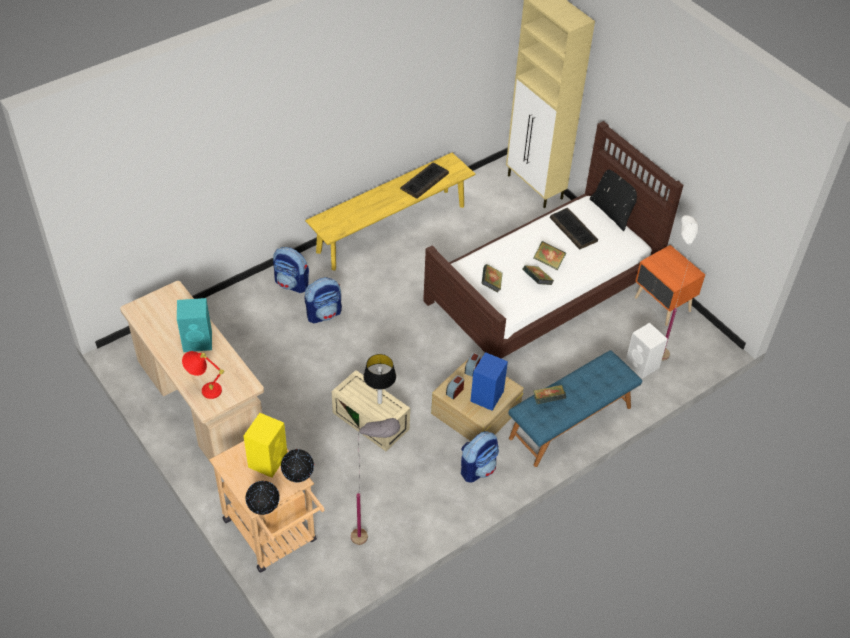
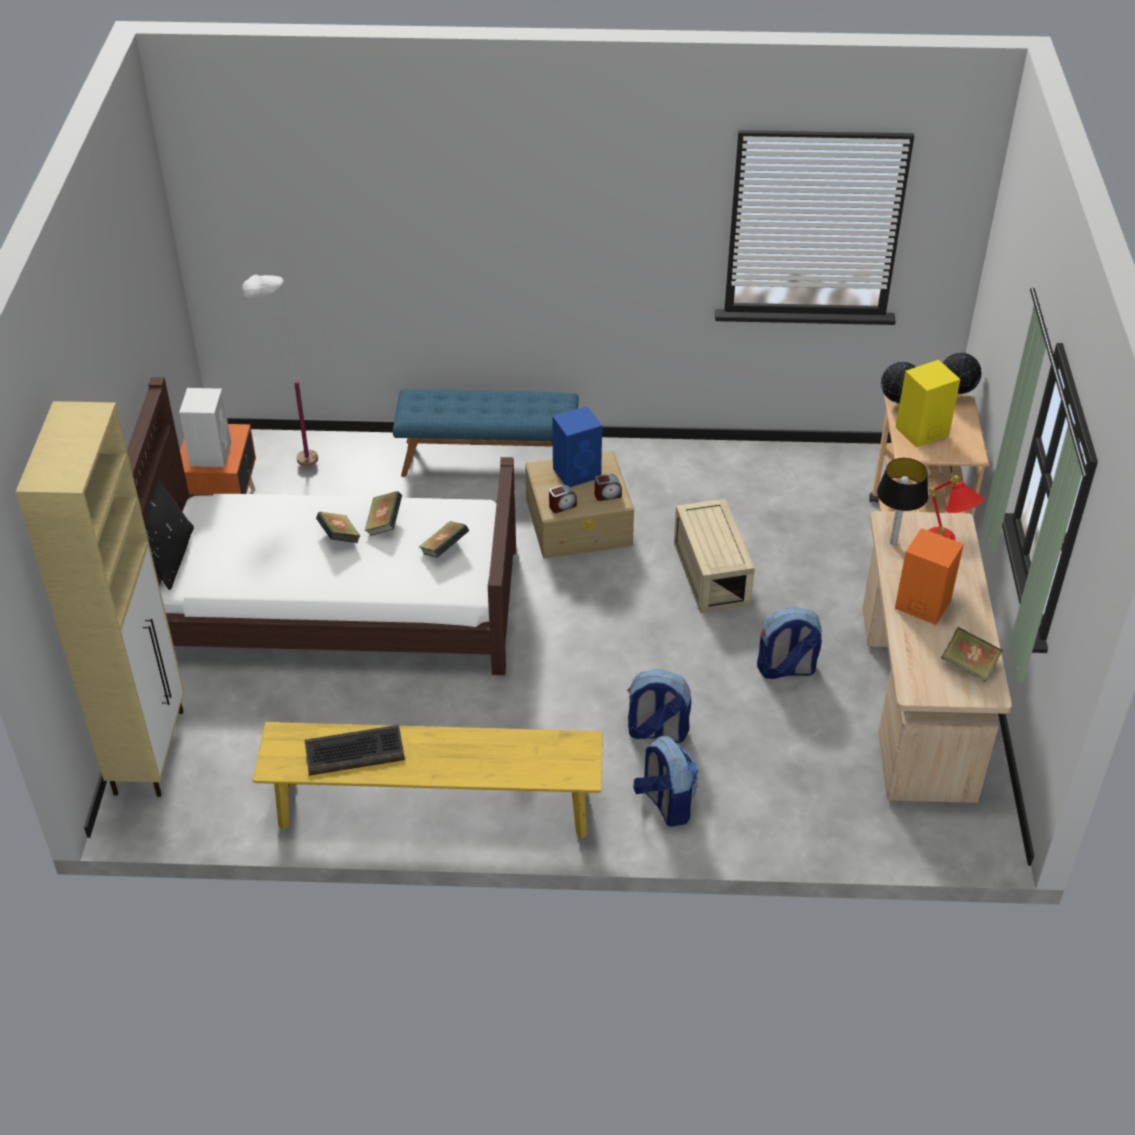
camera: 140 degrees left, 5 degrees down
(198, 341) = (921, 604): turquoise speaker -> orange speaker
(374, 537) = (804, 471): grey floor lamp -> none
(379, 402) = (706, 529): table lamp -> table lamp (893, 543)
(478, 468) = (635, 472): backpack -> backpack (786, 669)
(548, 400) = (527, 413): book -> book (969, 666)
(574, 229) = (251, 558): keyboard -> none
(642, 365) = (338, 468): white speaker -> white speaker (211, 453)

